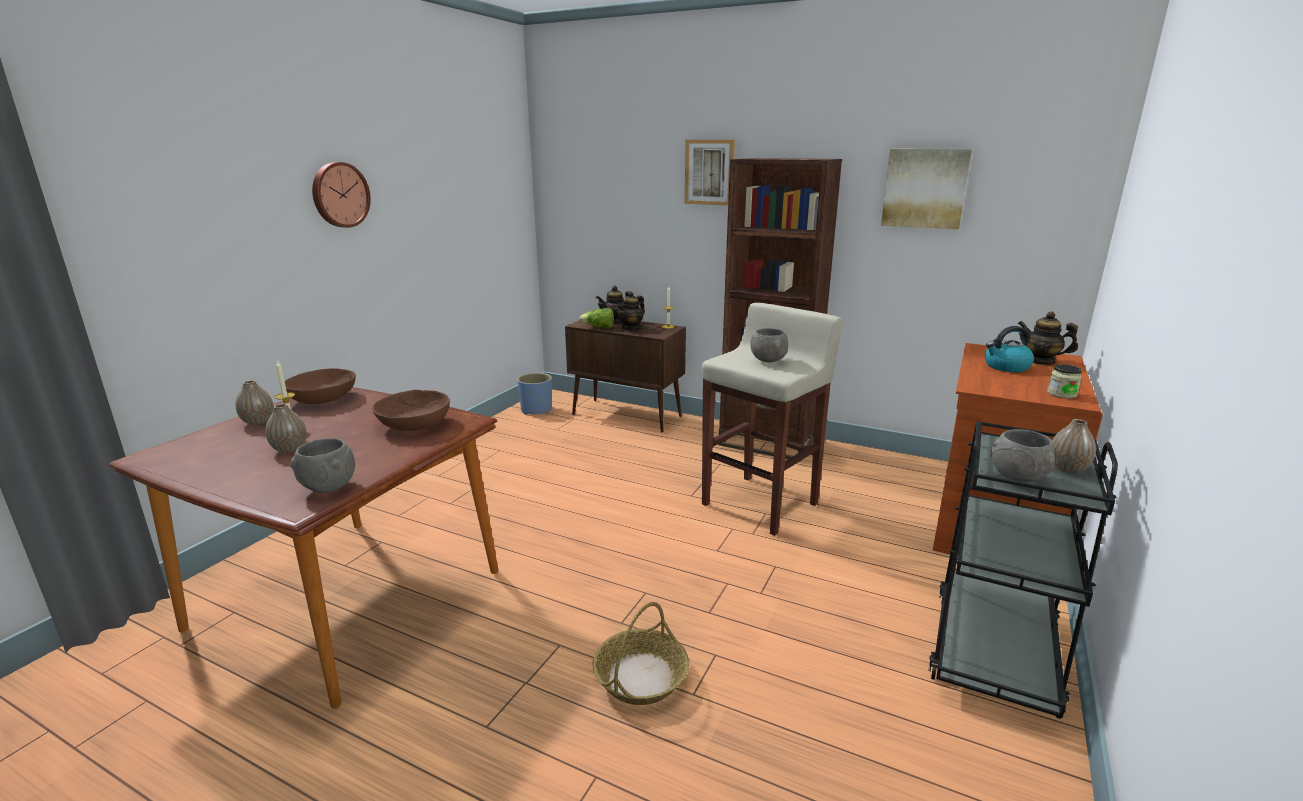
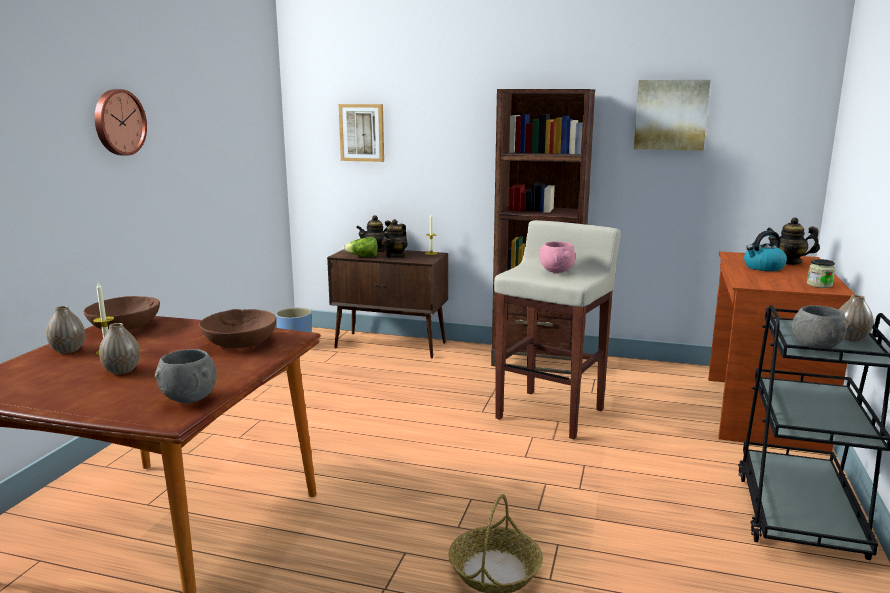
camera: 10 degrees left, 5 degrees down
(709, 172) = (468, 103): picture -> picture (362, 132)
(768, 361) = (557, 272): grey bowl -> pink bowl

